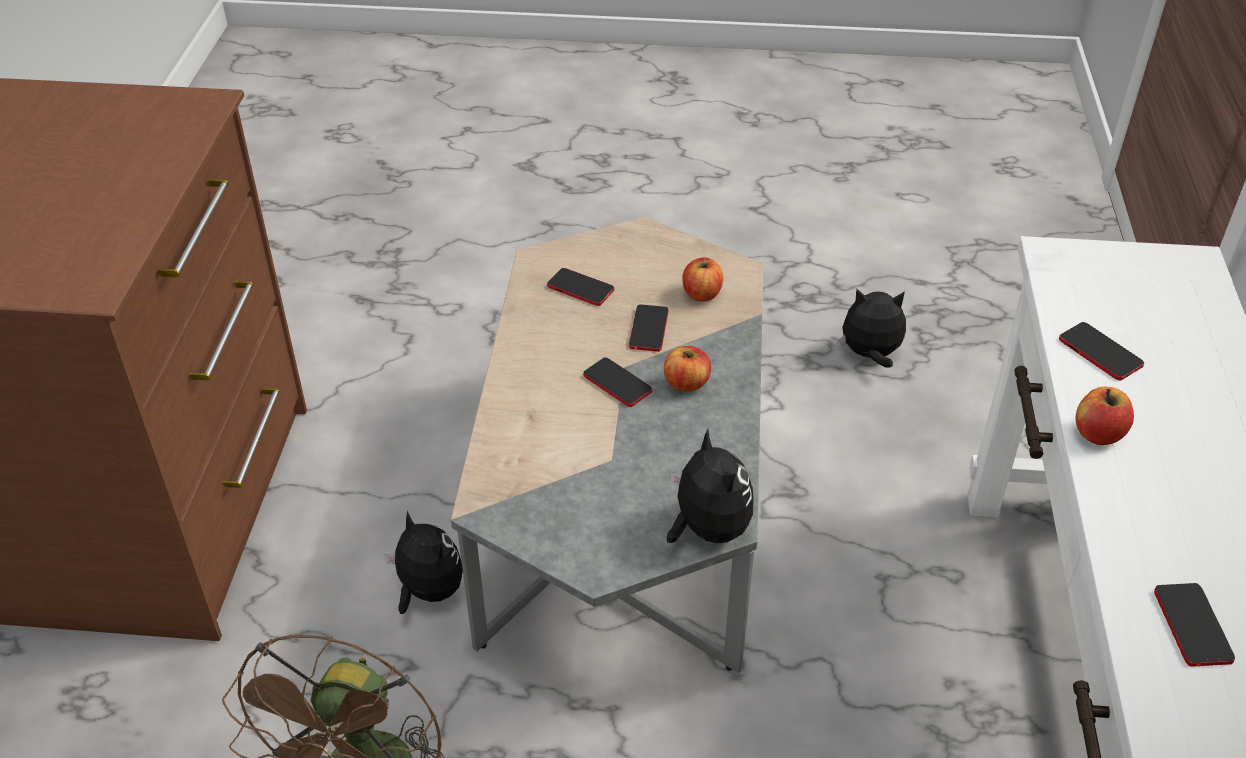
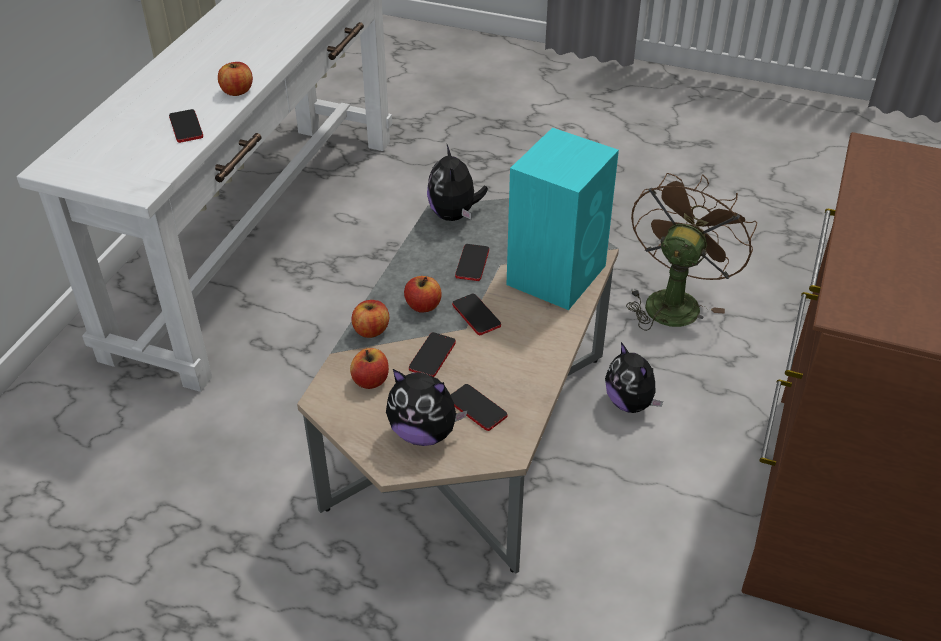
camera: 165 degrees left, 0 degrees up
(530, 459) = (557, 273): none -> turquoise speaker
(731, 344) = (371, 330): none -> apple
(870, 355) = (176, 536): plush toy -> plush toy (424, 432)
(1192, 625) = (280, 25): phone -> phone (472, 263)

